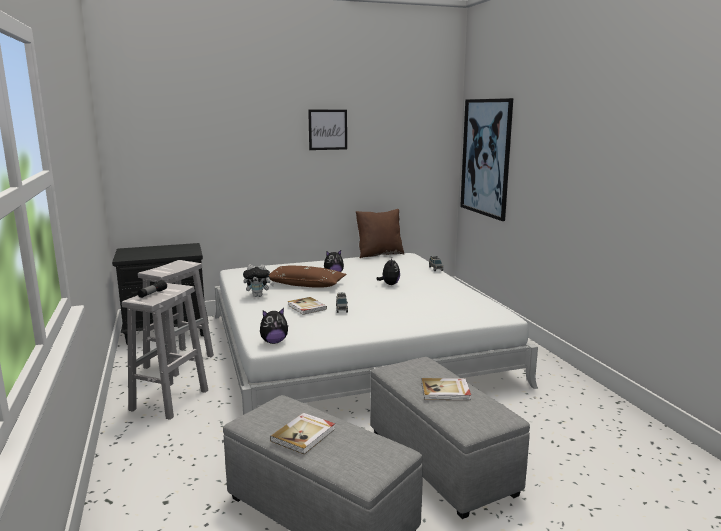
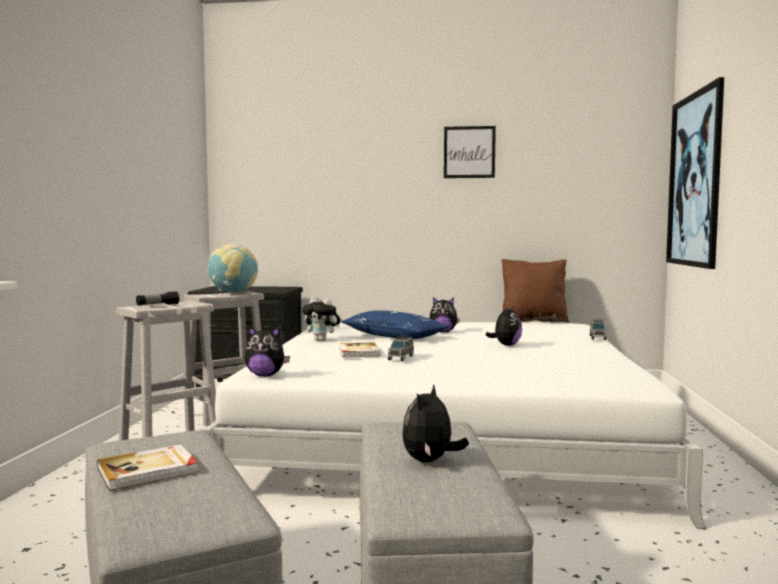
camera: 25 degrees right, 10 degrees down
(175, 265) = (233, 293): none -> globe
(305, 284) = (393, 336): brown pillow -> blue pillow
(445, 391) = (430, 461): book -> plush toy

